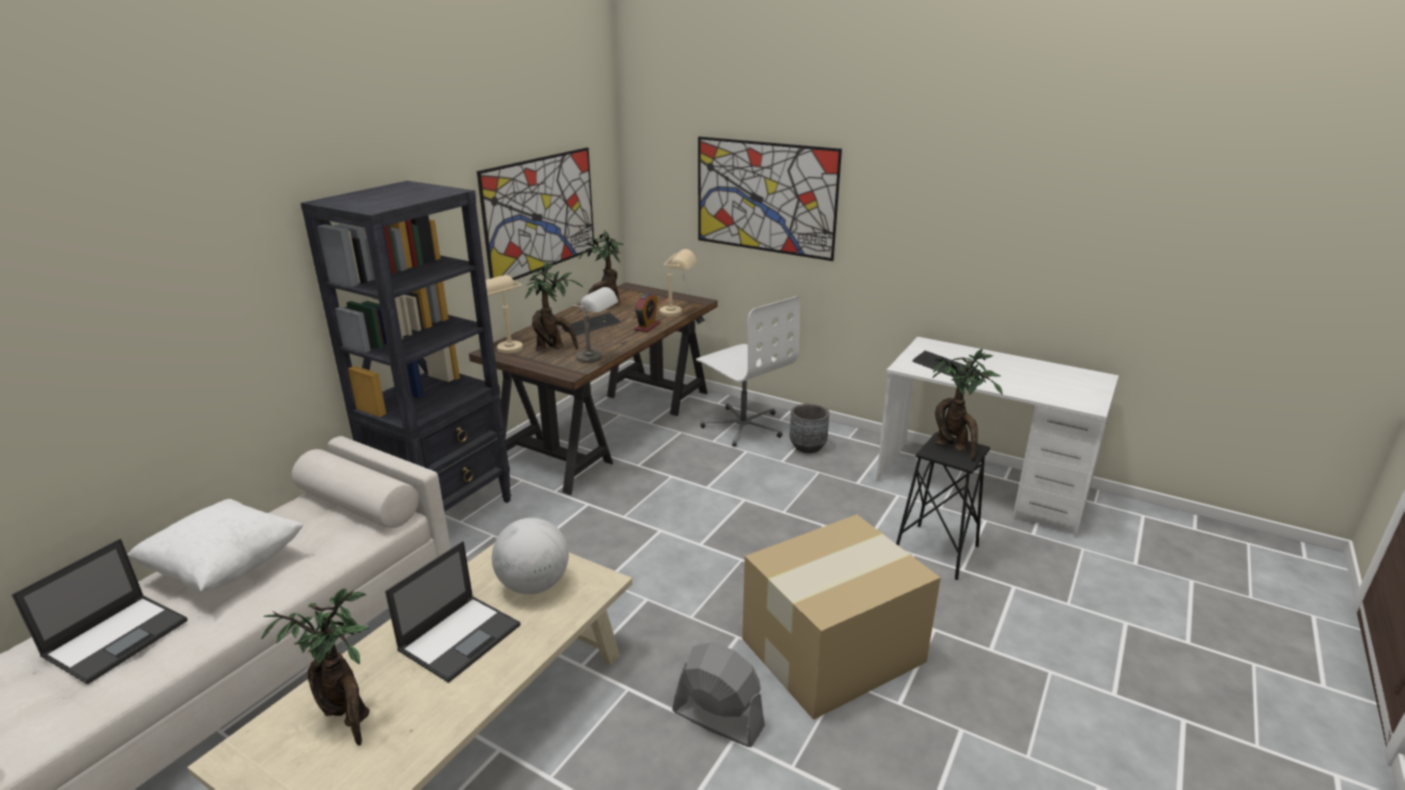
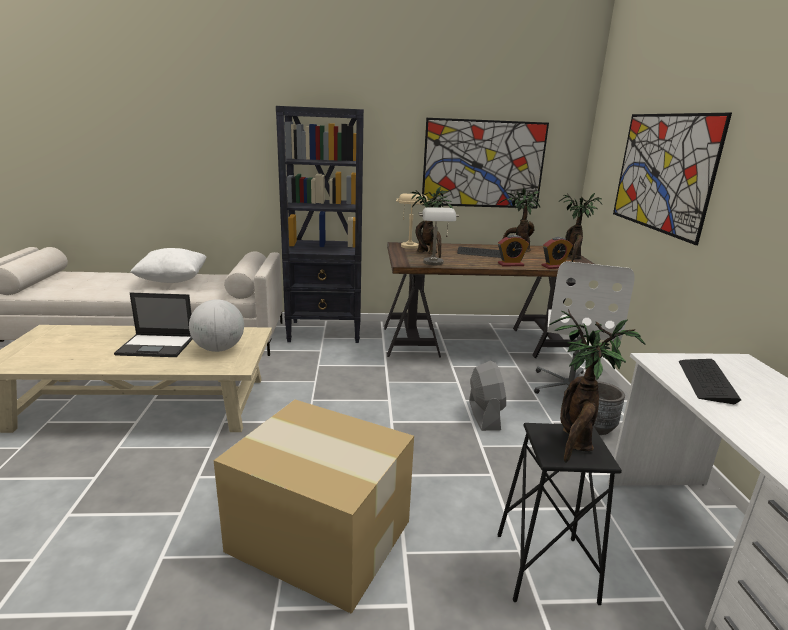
camera: 55 degrees right, 5 degrees down
(118, 637) = (111, 281): laptop -> none
(348, 718) = (78, 342): potted plant -> potted plant (572, 258)
(678, 313) = (554, 266): beige table lamp -> alarm clock
(717, 719) = (199, 497): grey fan -> grey fan (484, 415)

